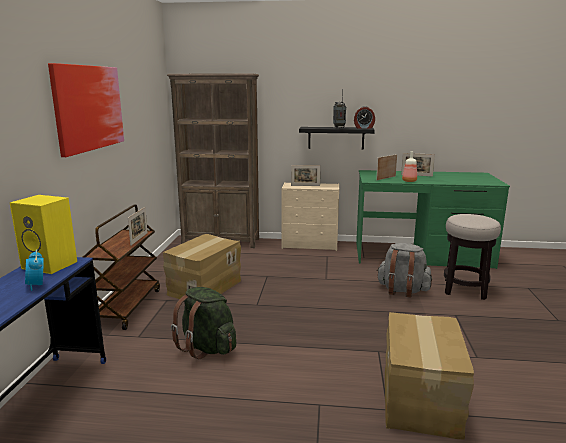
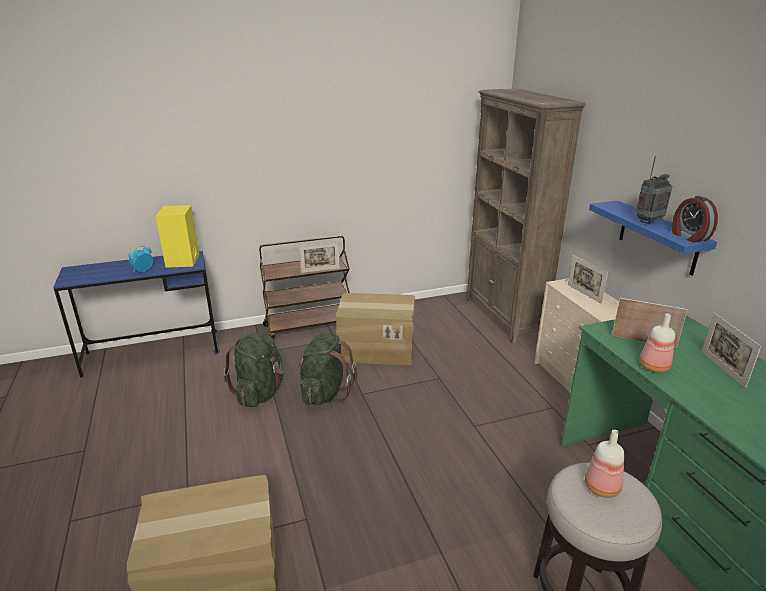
camera: 65 degrees right, 10 degrees up
(89, 108) = (304, 132): picture -> none
(240, 318) = (325, 393): none -> green backpack
(336, 138) = (658, 237): black shelf -> blue shelf
(402, 290) = (501, 513): grey backpack -> none
(469, 217) = (601, 486): none -> bottle

